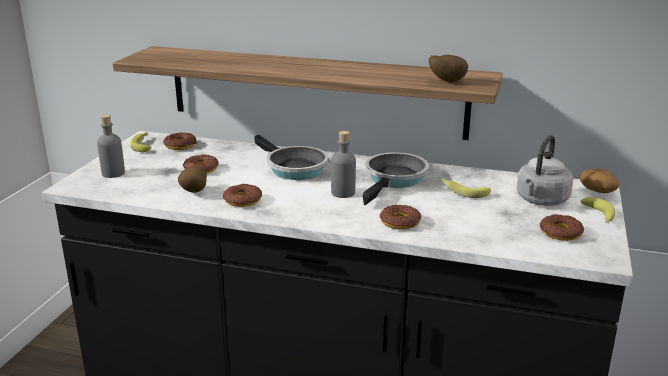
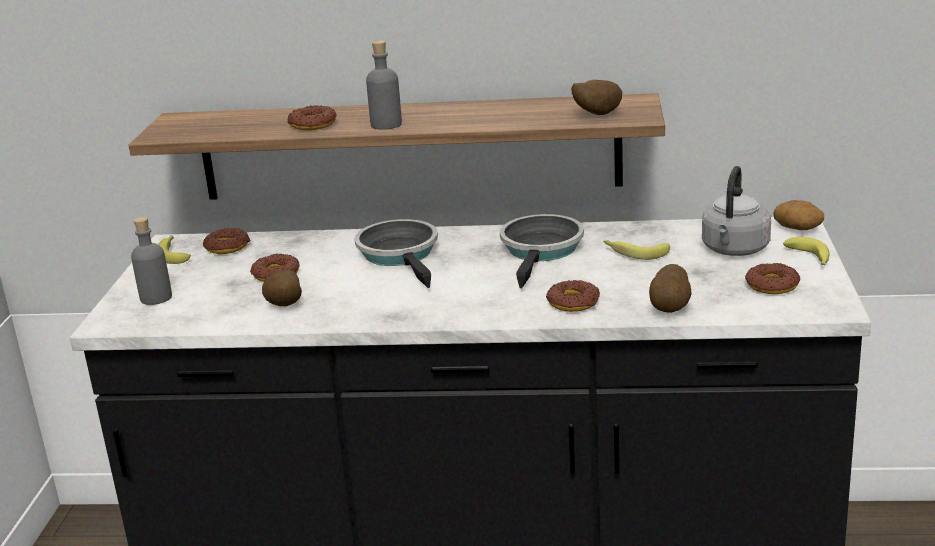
camera: 10 degrees left, 0 degrees up
(242, 200) = (356, 306): donut -> donut (312, 124)
(293, 168) = (401, 255): frying pan -> frying pan turned 150 degrees counterclockwise
(343, 193) = (483, 277): grey bottle -> grey bottle (386, 124)
(473, 238) = (671, 308): none -> potato

